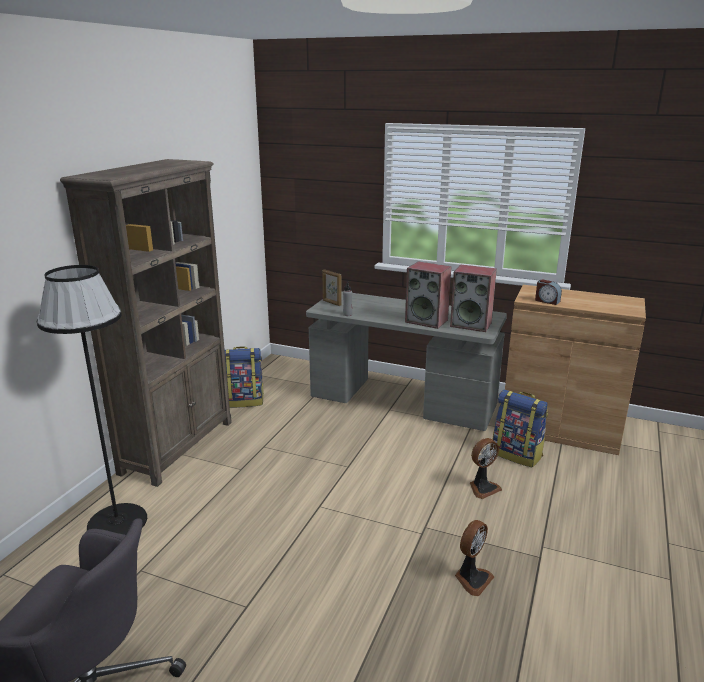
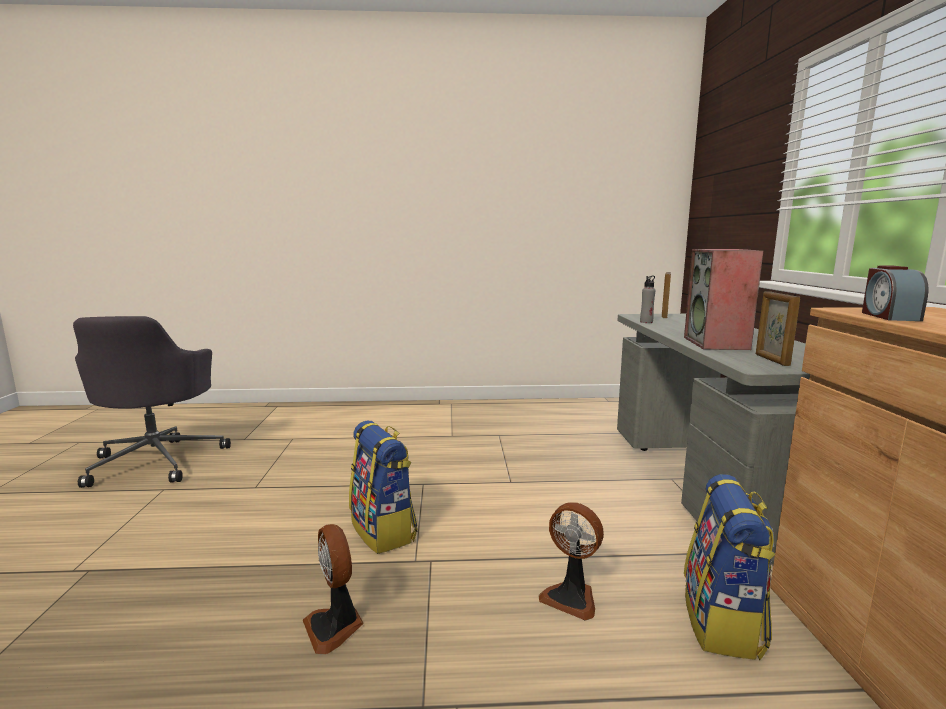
camera: 65 degrees right, 10 degrees down
(117, 522) = (346, 417): black floor lamp -> none
(178, 446) = (461, 407): brown bookcase -> none
(244, 401) = (564, 409): backpack -> backpack (384, 531)
(471, 324) = (771, 360): speaker -> picture frame
(472, 579) = (335, 627): fan -> fan turned 45 degrees clockwise

